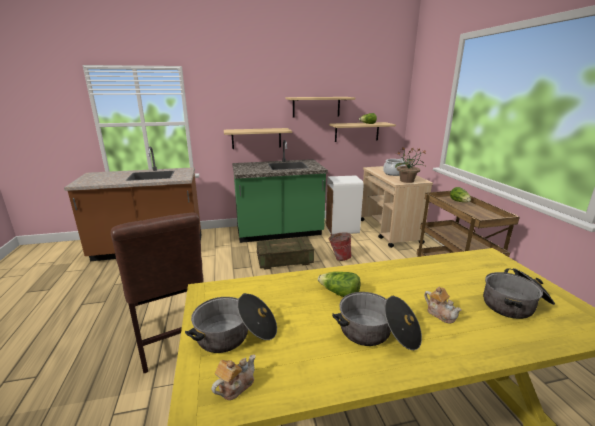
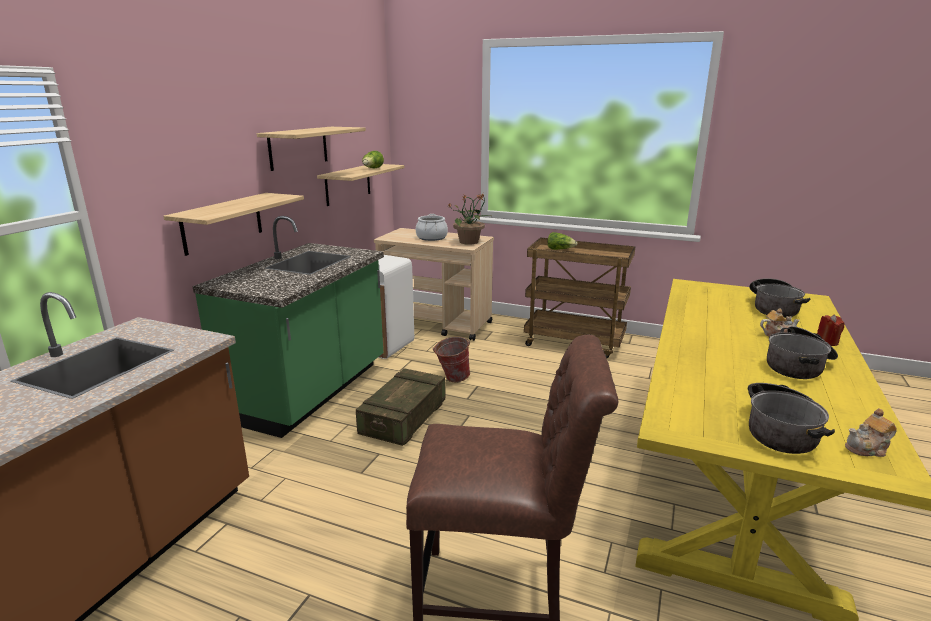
camera: 55 degrees left, 0 degrees up
(235, 386) = (867, 449): teapot -> teapot turned 90 degrees counterclockwise
(340, 294) = (721, 359): lettuce -> none
(471, 346) = (826, 341): none -> red candle

